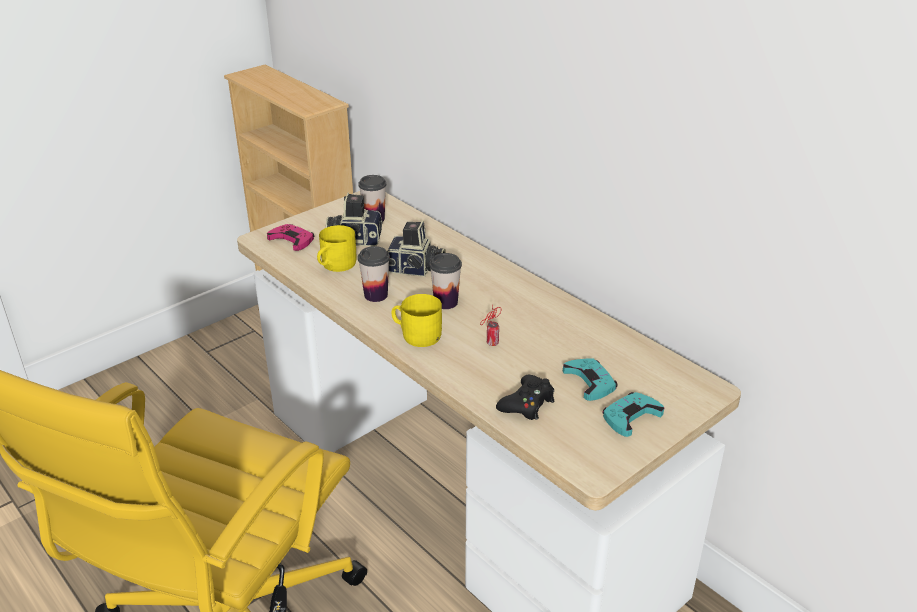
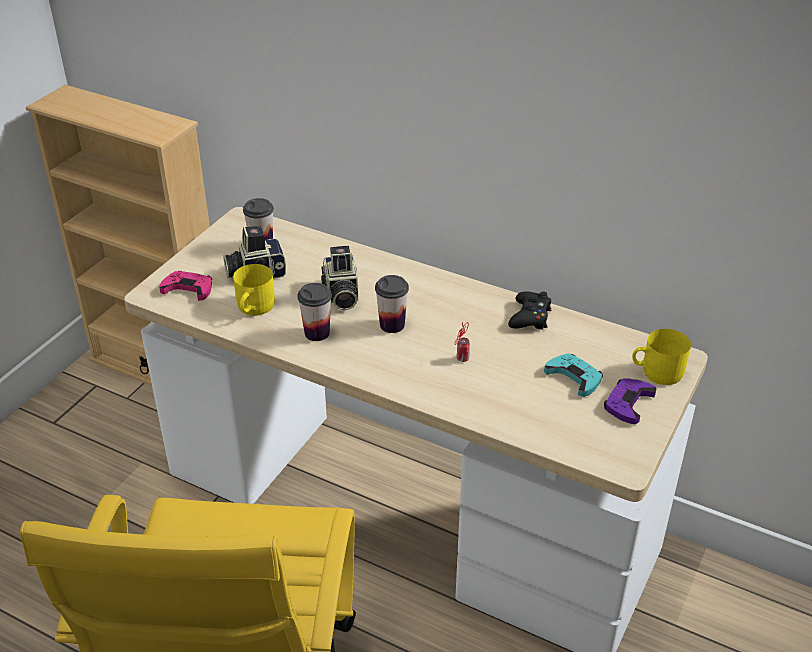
camera: 20 degrees left, 5 degrees up
(416, 269) = (340, 295): camera -> camera turned 90 degrees clockwise
(416, 334) = (384, 367): yellow mug -> yellow mug (656, 371)
(527, 404) = (530, 414): black game controller -> black game controller (530, 317)
(630, 417) = (628, 403): turquoise game controller -> purple game controller

